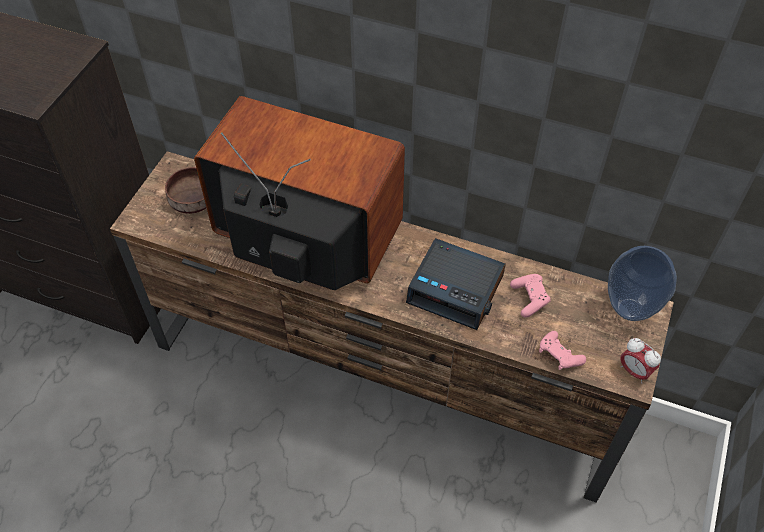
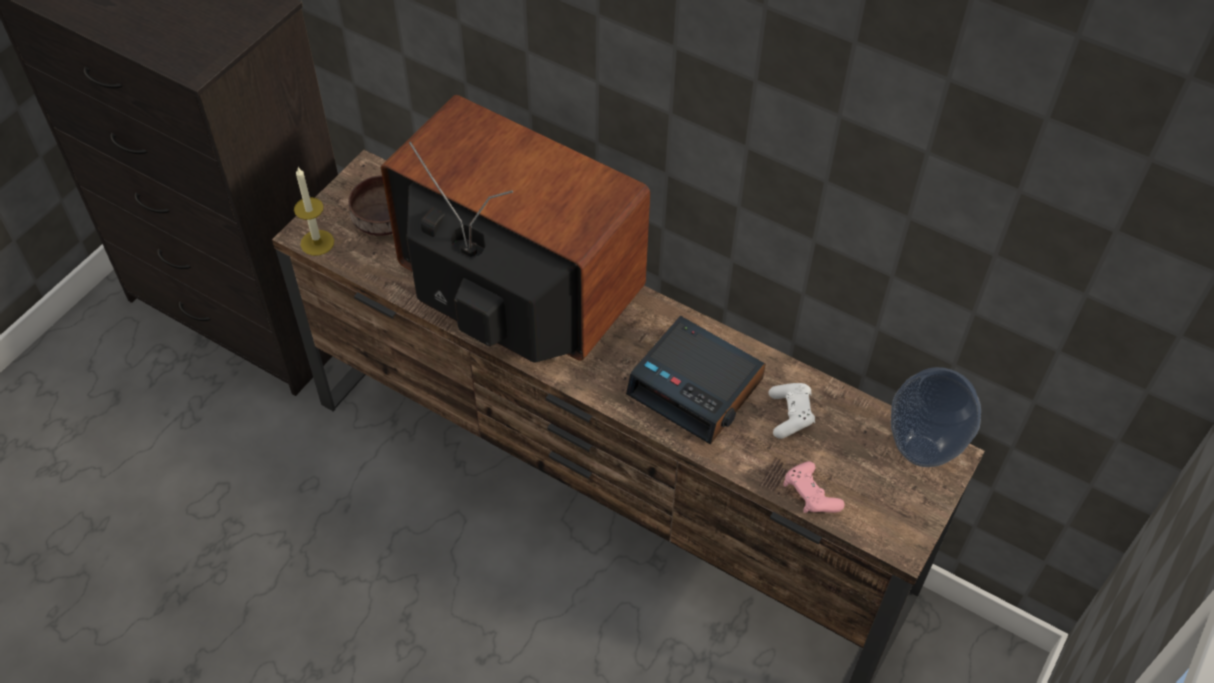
camera: 10 degrees right, 0 degrees up
(145, 225) = (317, 242): none -> candle
(529, 299) = (790, 415): pink game controller -> white game controller
(634, 371) = (905, 532): alarm clock -> none

